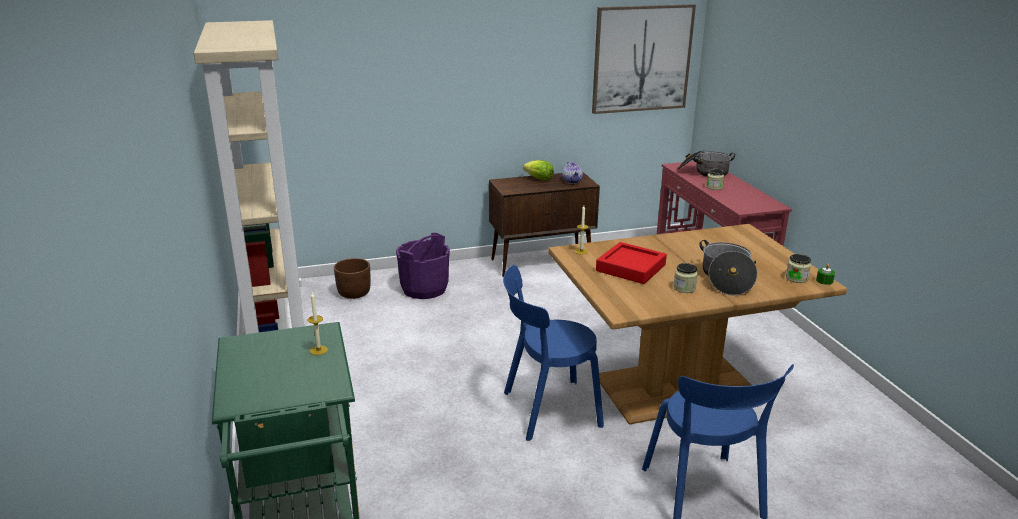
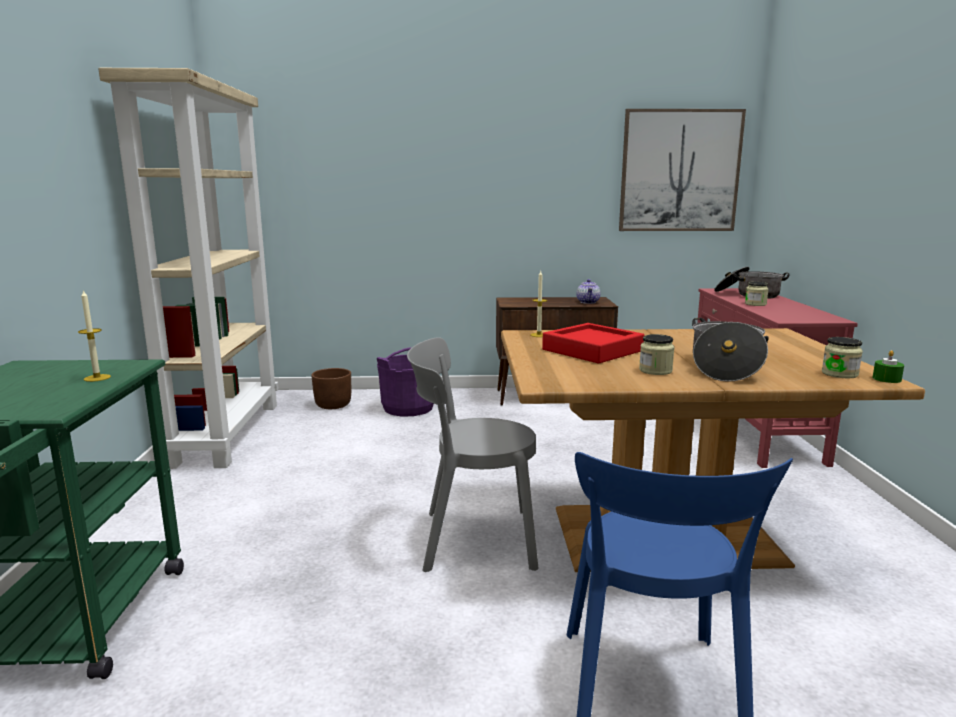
camera: 15 degrees right, 10 degrees down
(539, 179) = (551, 299): lettuce -> none
(547, 409) = (471, 539): blue chair -> grey chair

